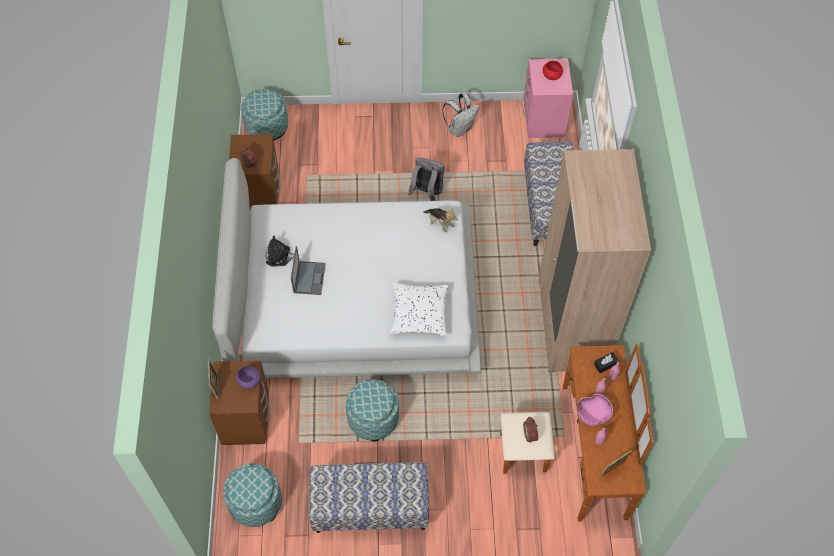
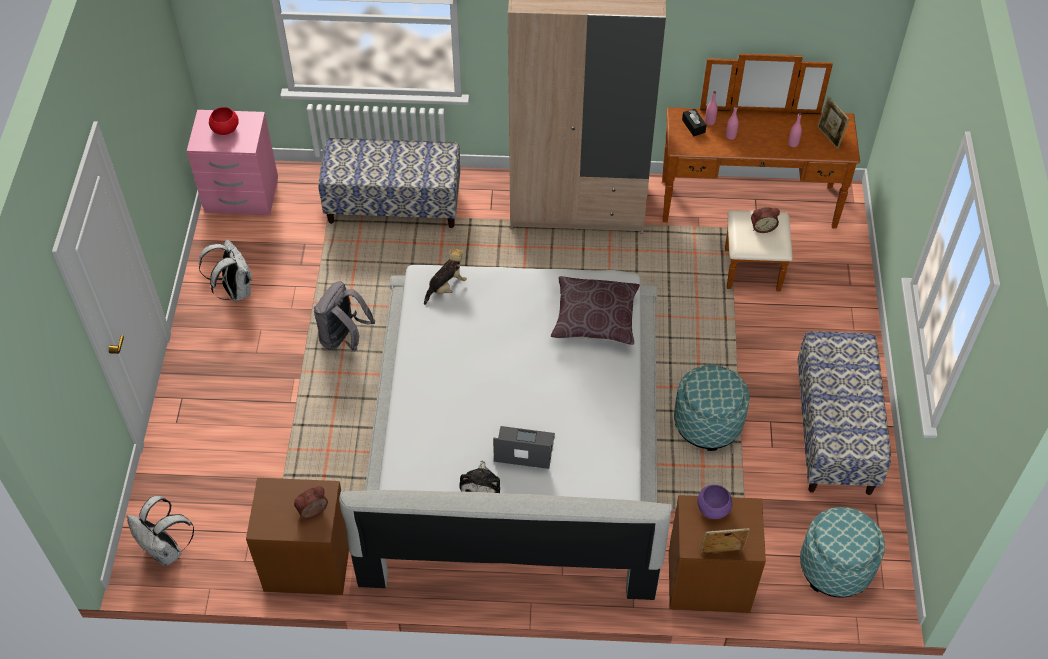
camera: 85 degrees left, 5 degrees down
(267, 127) = (166, 550): ottoman -> white backpack
(419, 314) = (595, 318): white pillow -> brown pillow
(593, 415) = (760, 145): pink bowl -> none

